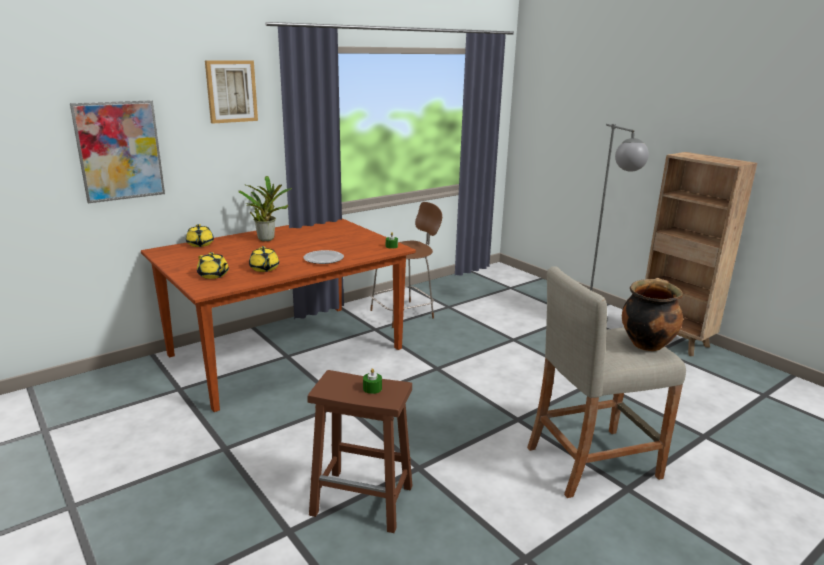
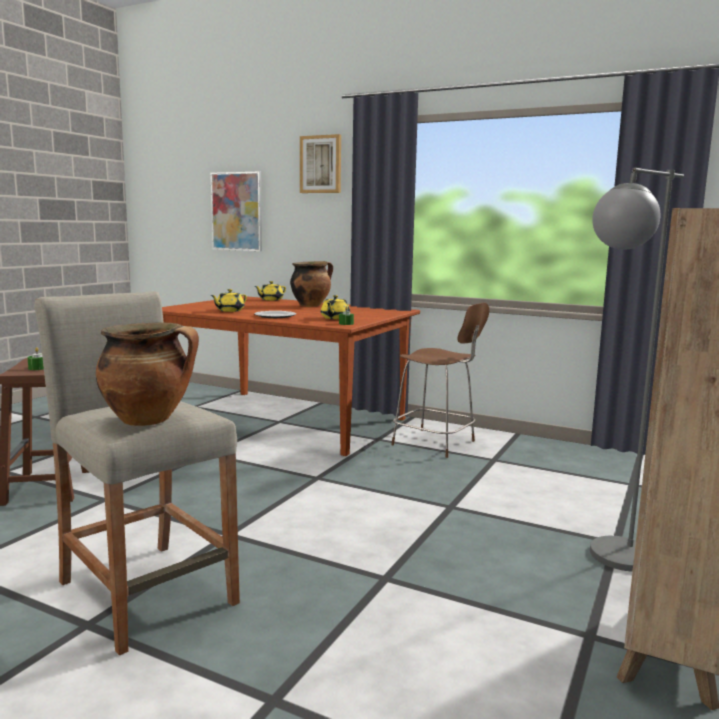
camera: 65 degrees right, 10 degrees down
(213, 275) = (201, 306): yellow teapot -> yellow teapot (334, 318)
(267, 238) = (311, 305): potted plant -> cooking pot

